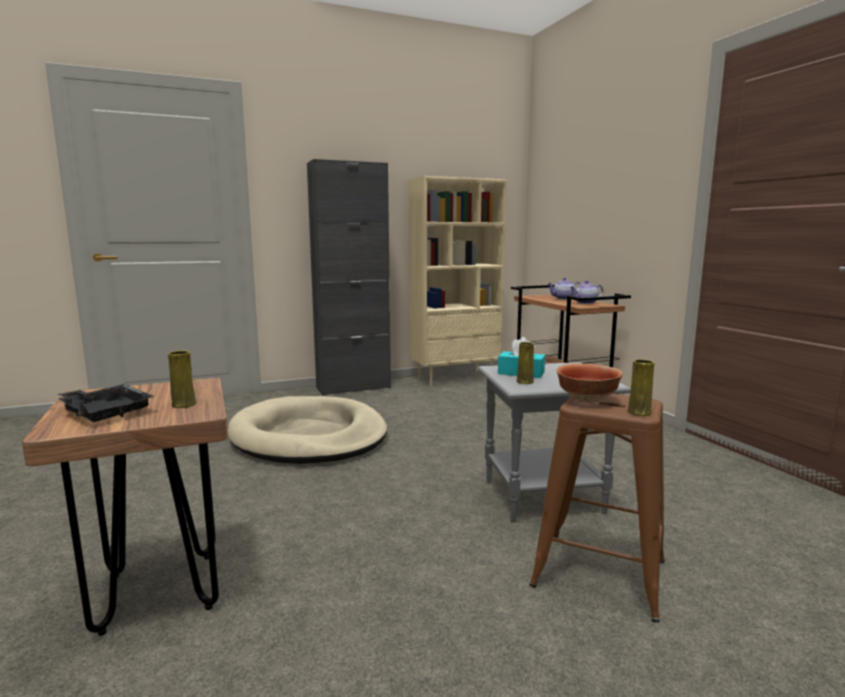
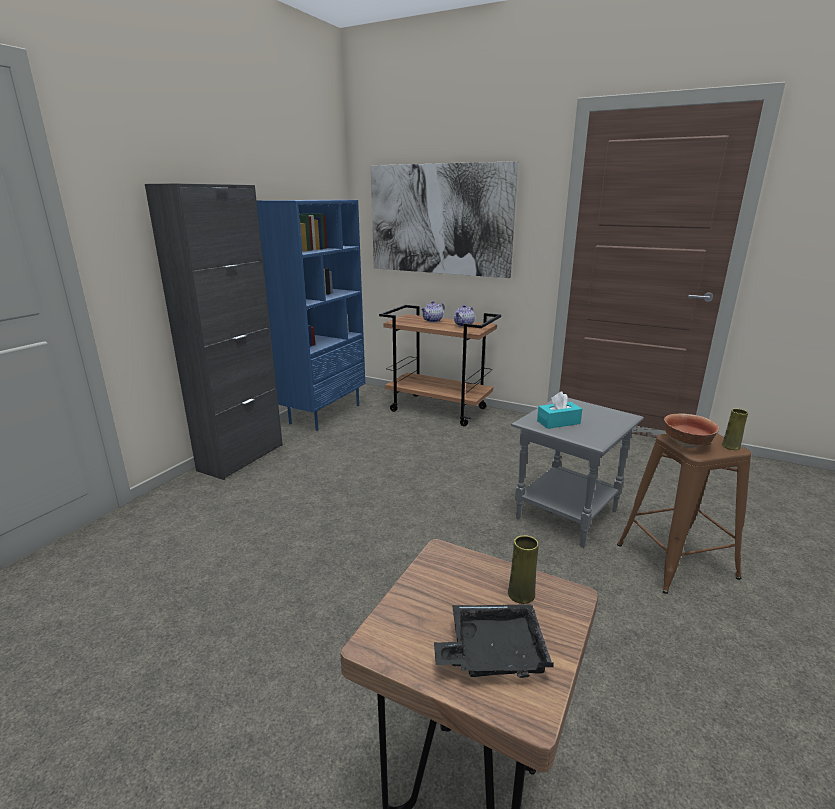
camera: 40 degrees left, 10 degrees up
(309, 436) = (299, 539): beige dog bed -> none
(455, 378) = (325, 414): beige bookcase -> blue bookcase
(525, 382) = (582, 432): yellow vase -> none
(588, 196) = (440, 220): none -> picture

